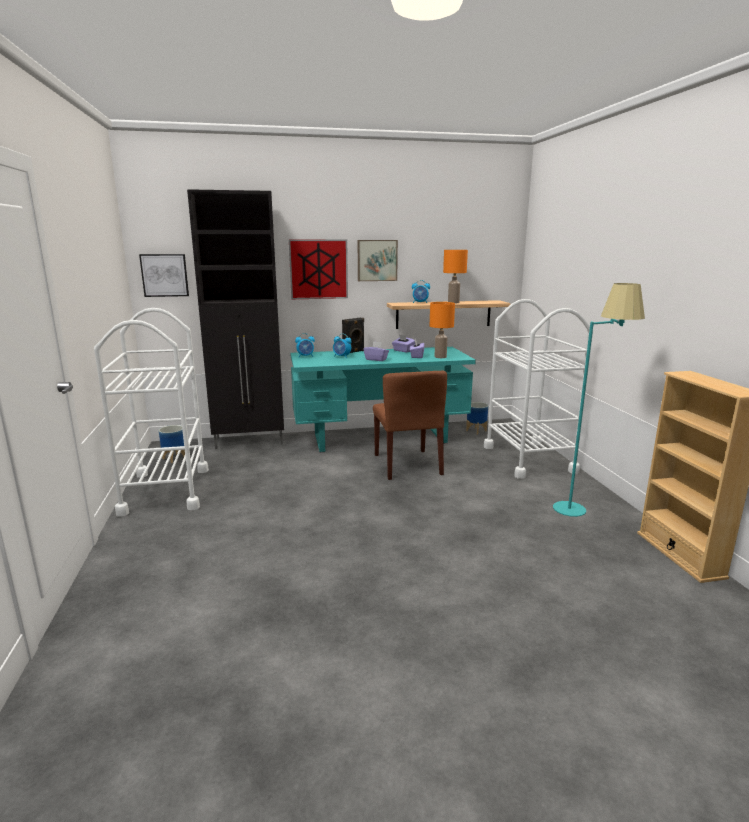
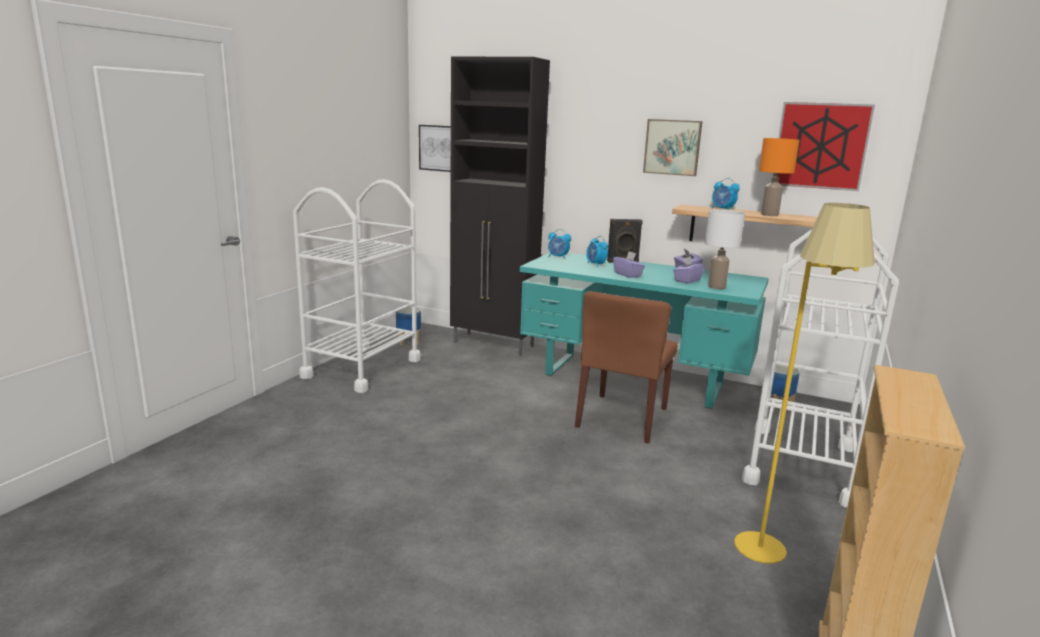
camera: 35 degrees right, 0 degrees up
(318, 269) = (597, 153): picture -> picture (821, 146)
(440, 357) = (716, 287): orange table lamp -> white table lamp
(583, 514) = (771, 562): turquoise floor lamp -> yellow floor lamp

